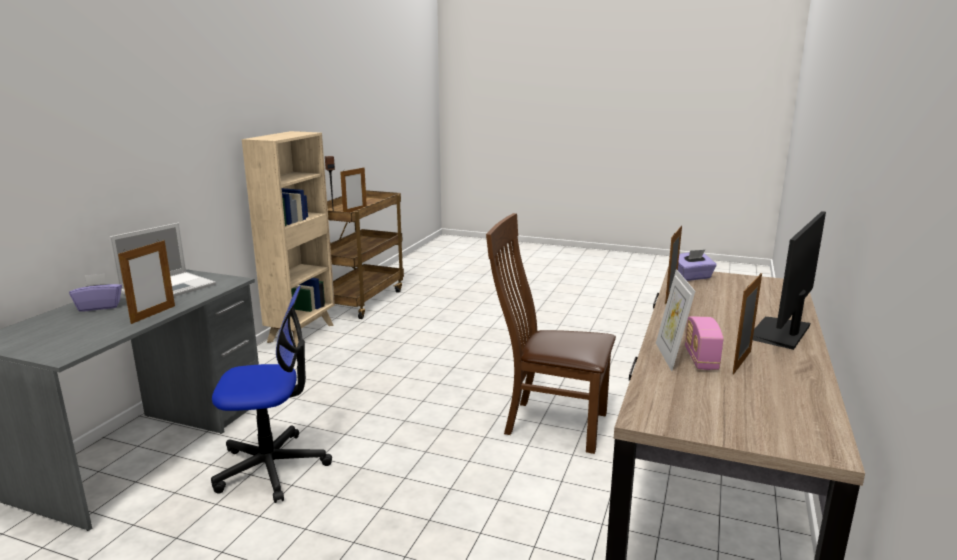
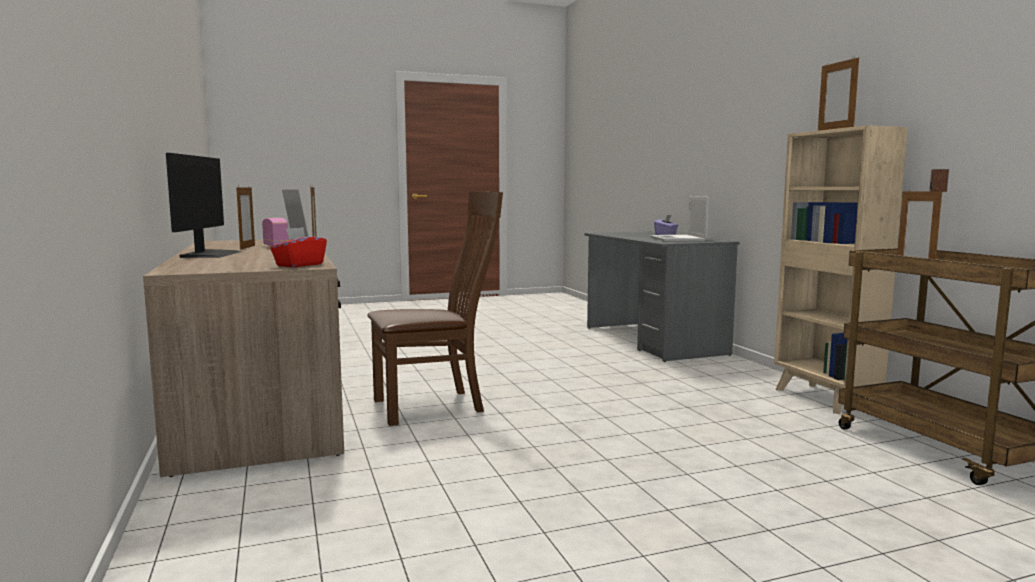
camera: 140 degrees right, 10 degrees down
(153, 314) = (628, 237): picture frame -> picture frame (835, 129)
(272, 467) = (571, 350): office chair -> none
(692, 277) = (299, 265): purple tissue box -> red tissue box

